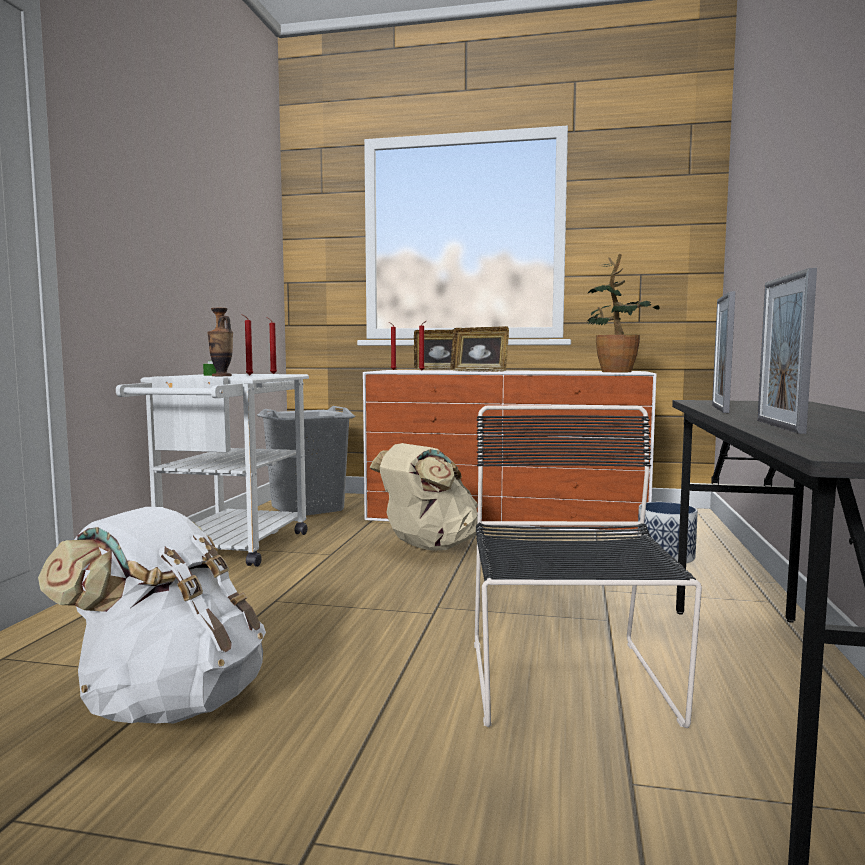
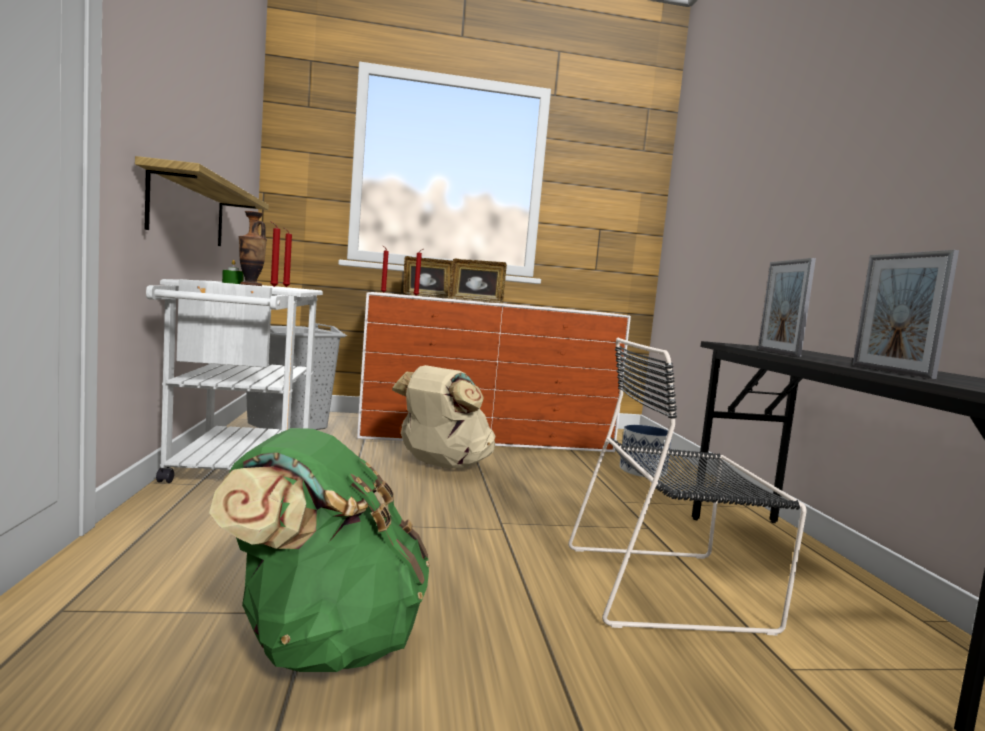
camera: 20 degrees left, 0 degrees up
(170, 702) = (322, 643): white backpack -> green backpack
(178, 313) = (188, 210): none -> shelf
(569, 684) = (671, 587): black chair -> black chair turned 75 degrees counterclockwise
(614, 371) = (589, 311): potted plant -> none

